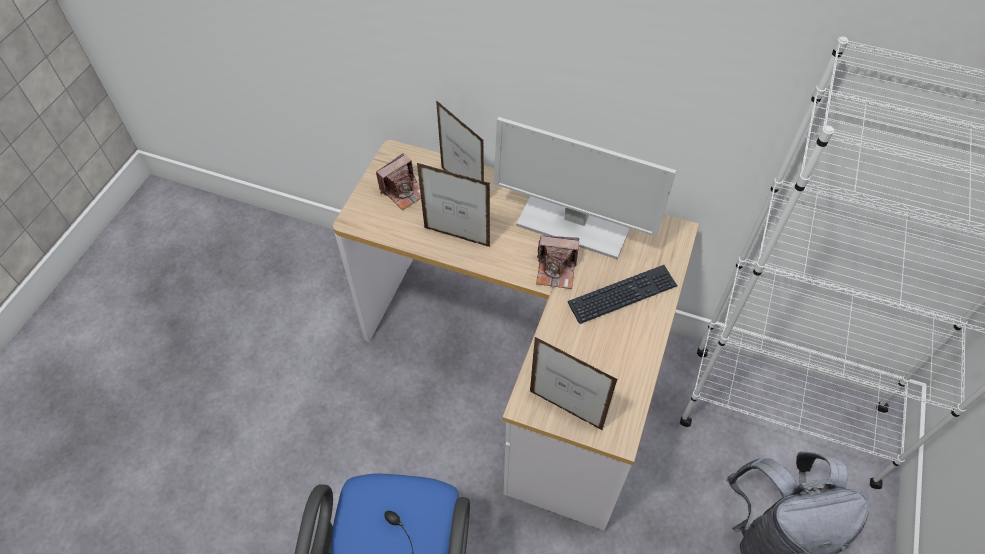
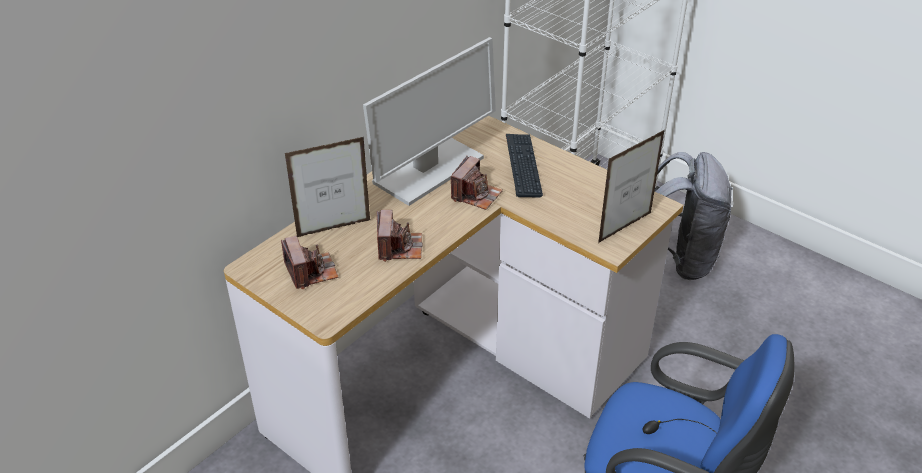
camera: 70 degrees left, 15 degrees down
(457, 237) = (399, 247): picture frame -> camera

